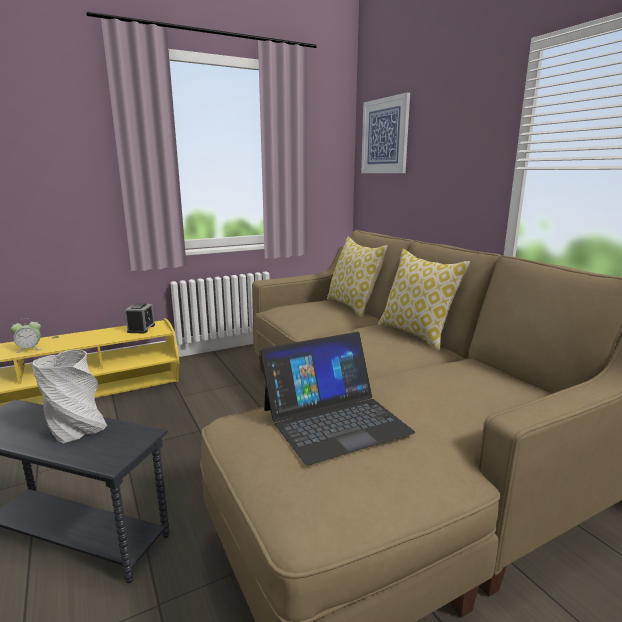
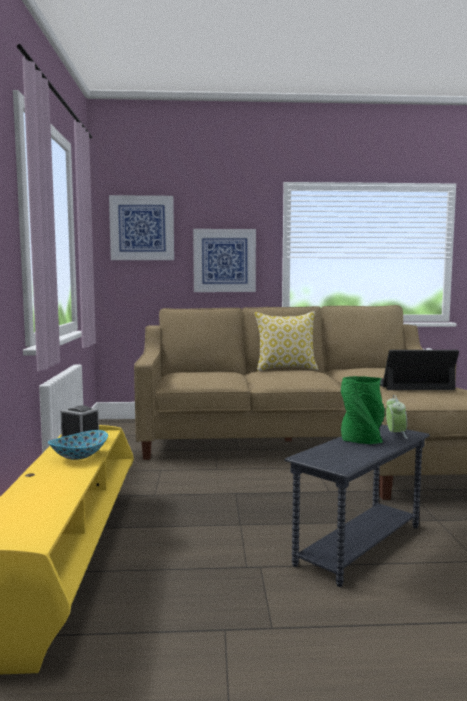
camera: 65 degrees left, 10 degrees down
(29, 349) = (61, 485): alarm clock -> alarm clock (395, 434)
(76, 429) = (362, 440): grey vase -> green vase
(96, 338) = (79, 456): none -> bowl
(335, 420) = (411, 384): laptop -> laptop turned 90 degrees counterclockwise
(353, 306) = (203, 370): pillow -> none
(448, 174) = (224, 260): none -> picture

